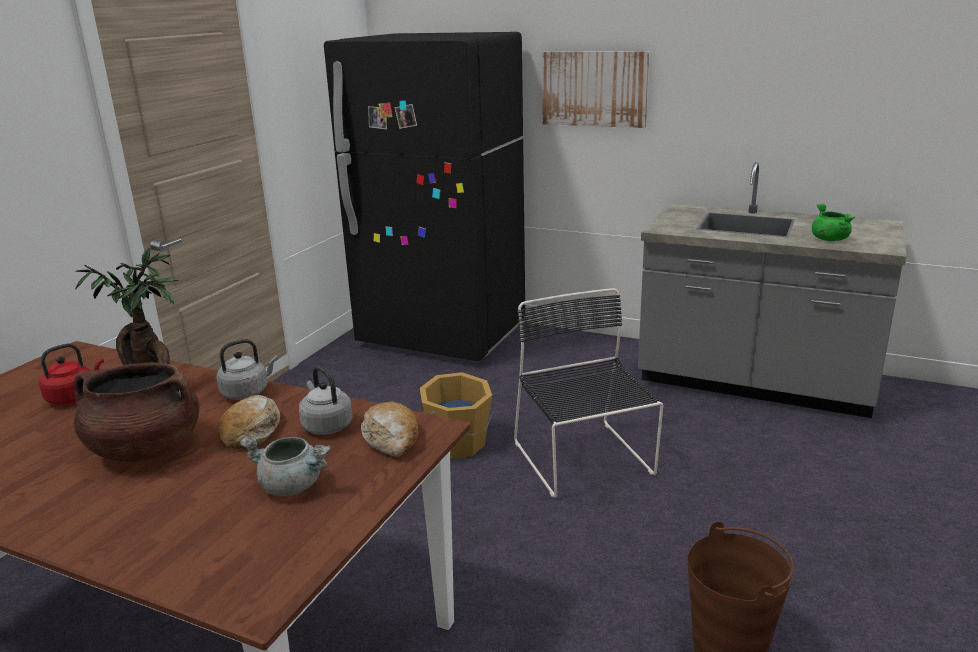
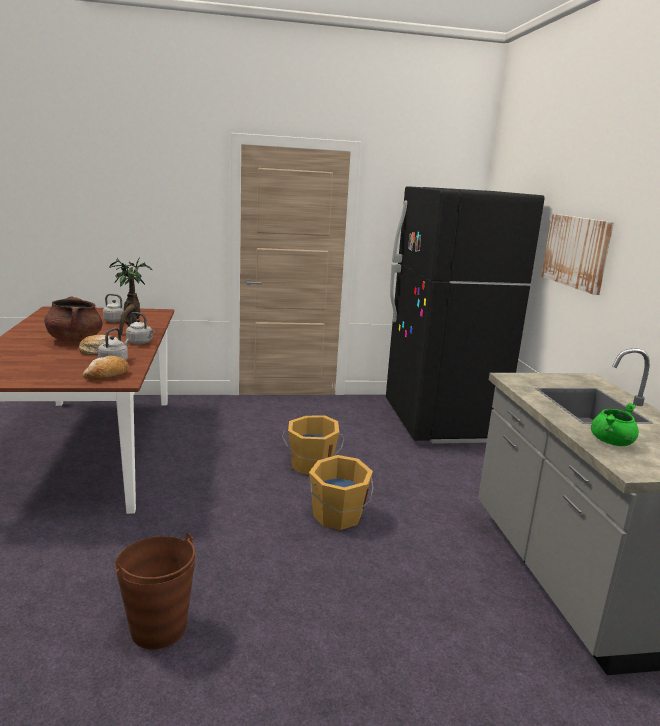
camera: 55 degrees right, 5 degrees down
(74, 397) = (116, 321): red kettle -> grey kettle
(292, 486) = (51, 367): grey cooking pot -> none
(584, 461) = (338, 516): black chair -> orange bucket

